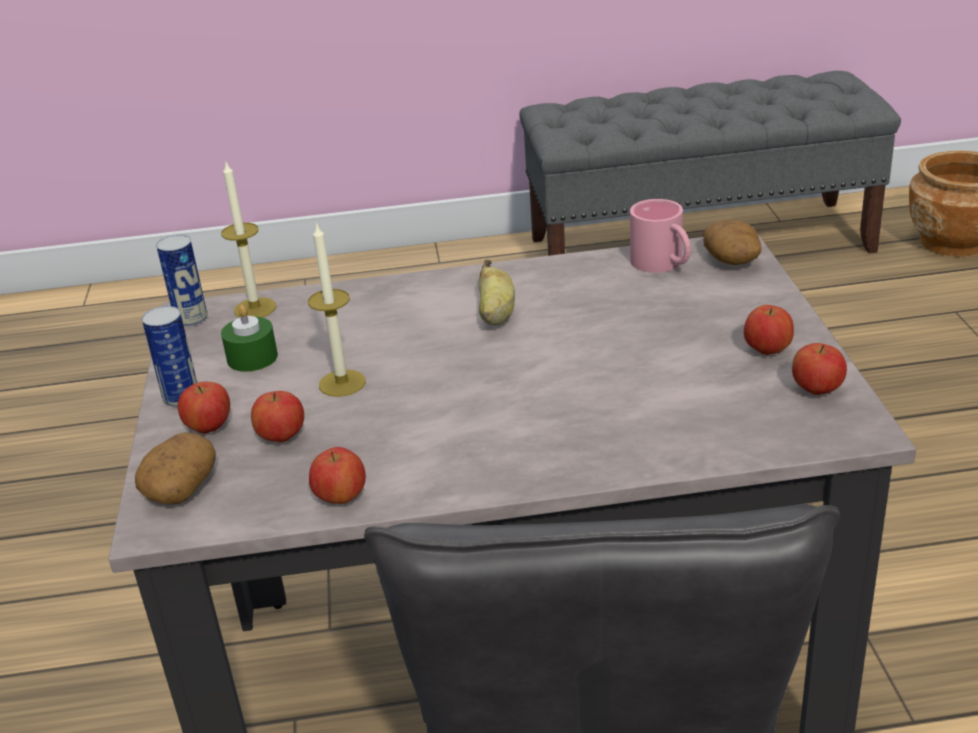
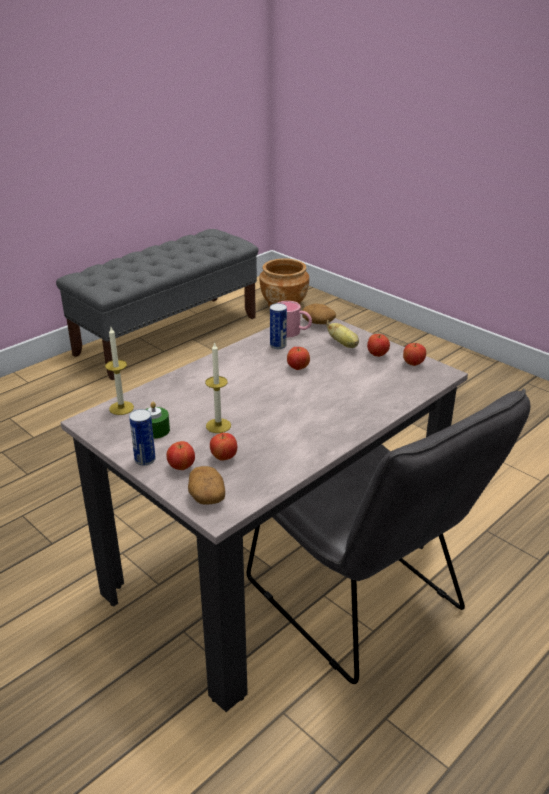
camera: 40 degrees left, 0 degrees up
(191, 319) = (92, 424): can -> can (278, 345)
(341, 498) = (287, 470): apple -> apple (298, 368)
(496, 315) = (249, 374): banana -> banana (344, 344)

